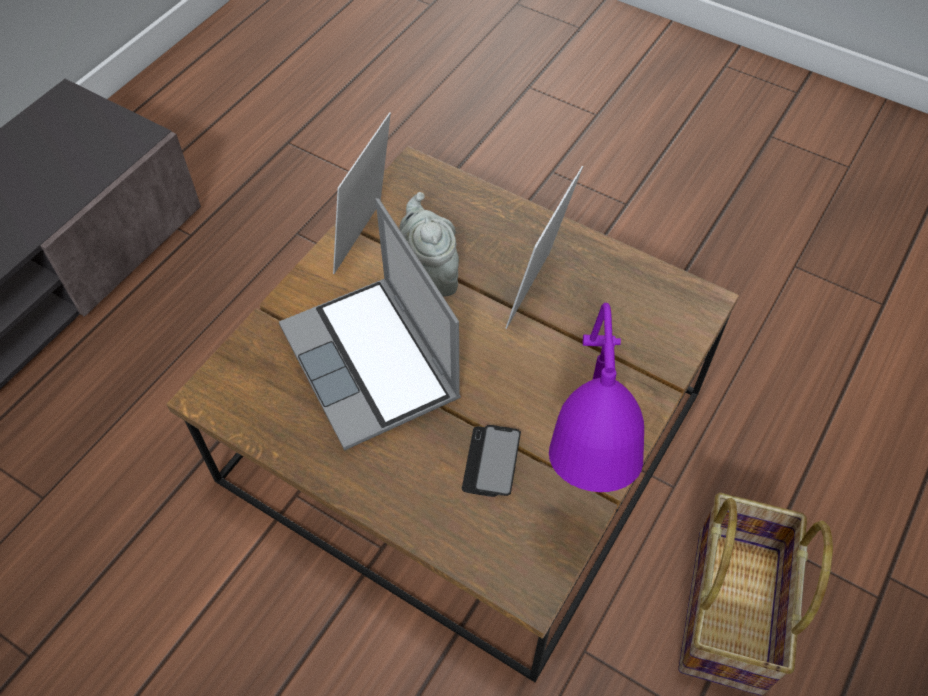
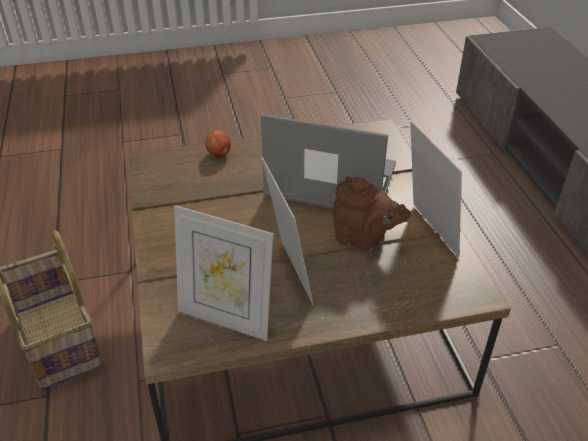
camera: 135 degrees right, 15 degrees down
(430, 275) = (364, 239): grey teapot -> brown teapot
(434, 518) = (219, 154): none -> apple
(491, 462) = (216, 185): phone -> none
(582, 483) = (159, 205): purple table lamp -> none
(632, 293) = (226, 318): none -> picture frame

